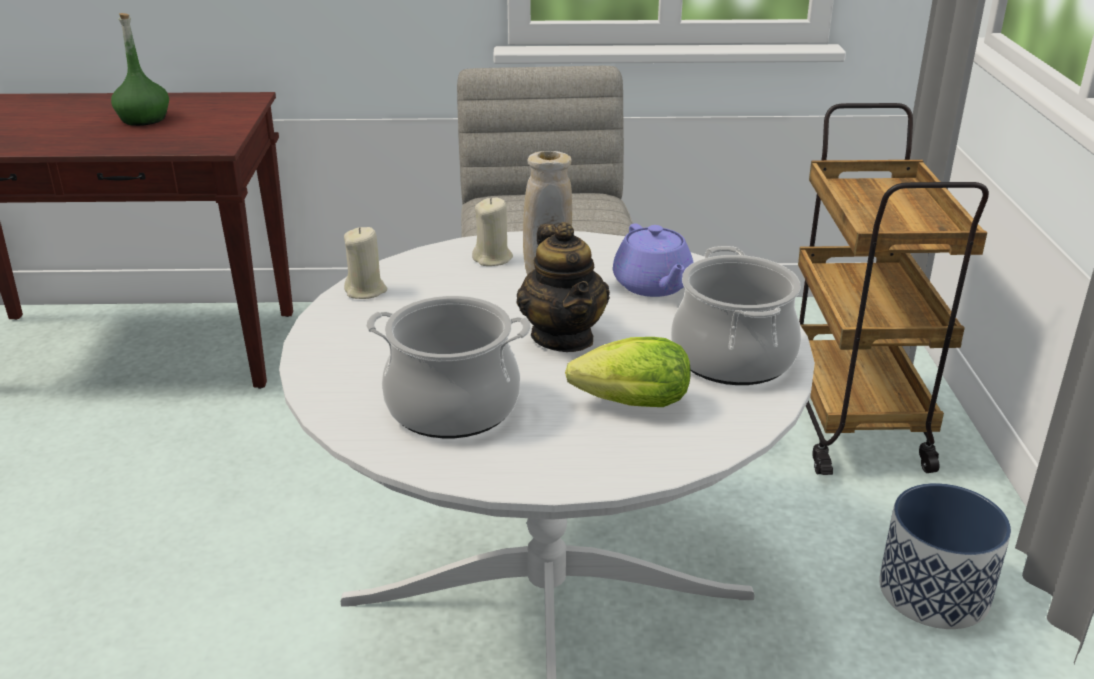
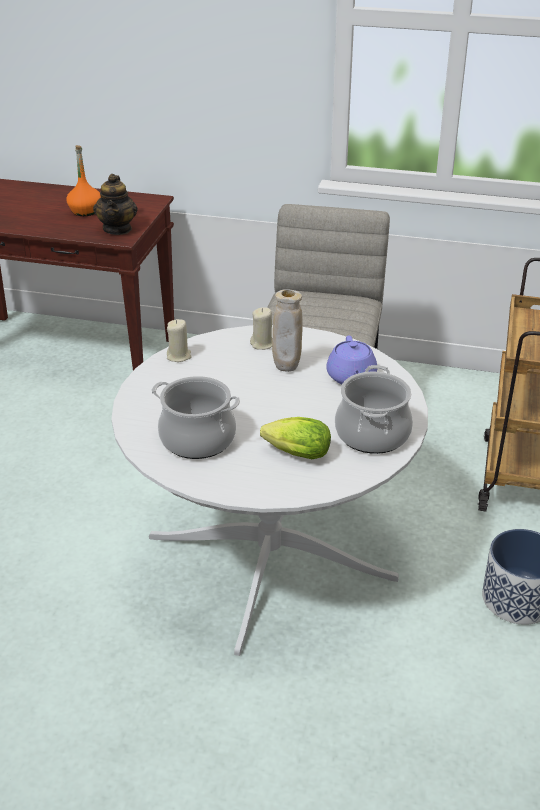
camera: 15 degrees right, 5 degrees up
(144, 119) = (85, 211): green bottle -> orange bottle
(563, 337) = (279, 405): teapot -> teapot (117, 229)

